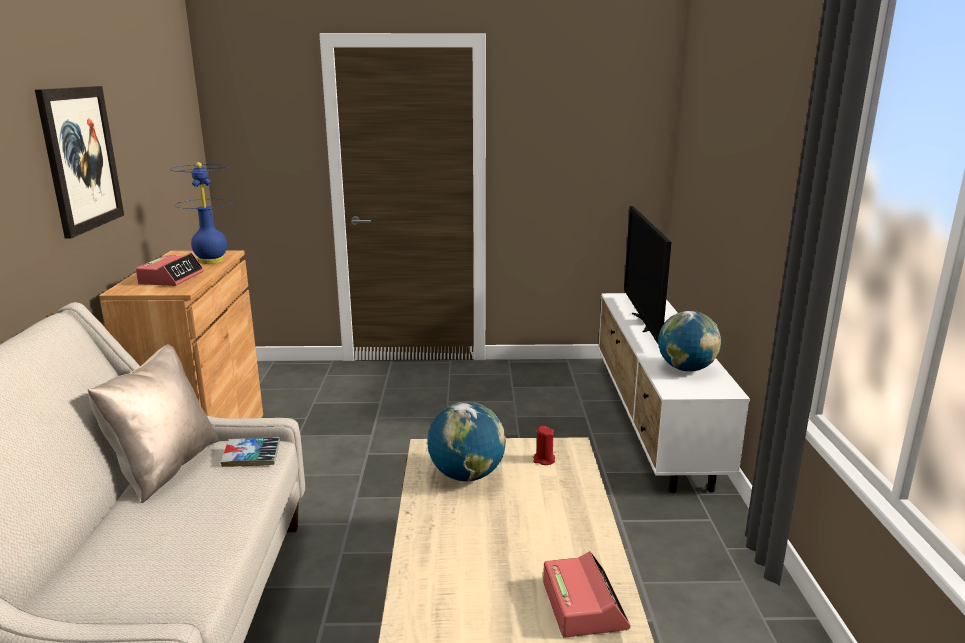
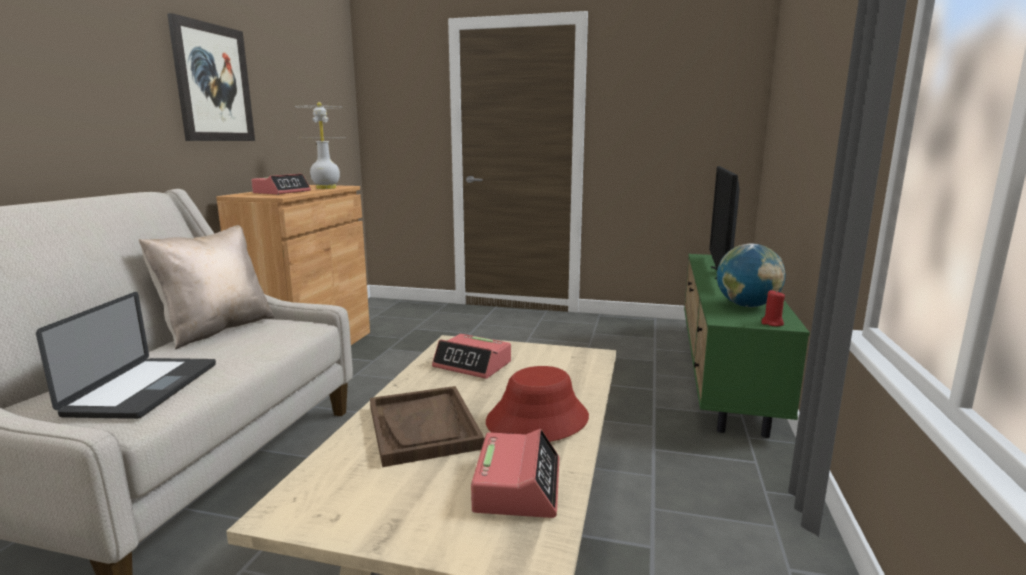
camera: 15 degrees right, 5 degrees down
(159, 562) = (144, 389): none -> laptop
(211, 261) = (325, 188): blue table lamp -> white table lamp
(251, 457) = (290, 330): book -> none
(466, 475) = (473, 365): globe -> alarm clock
(468, 558) = (424, 427): none -> brown tray
(544, 460) = (558, 362): red candle -> red candle (772, 323)
(562, 532) = (537, 420): none -> red hat
(653, 420) = (723, 370): white tv stand -> green tv stand

